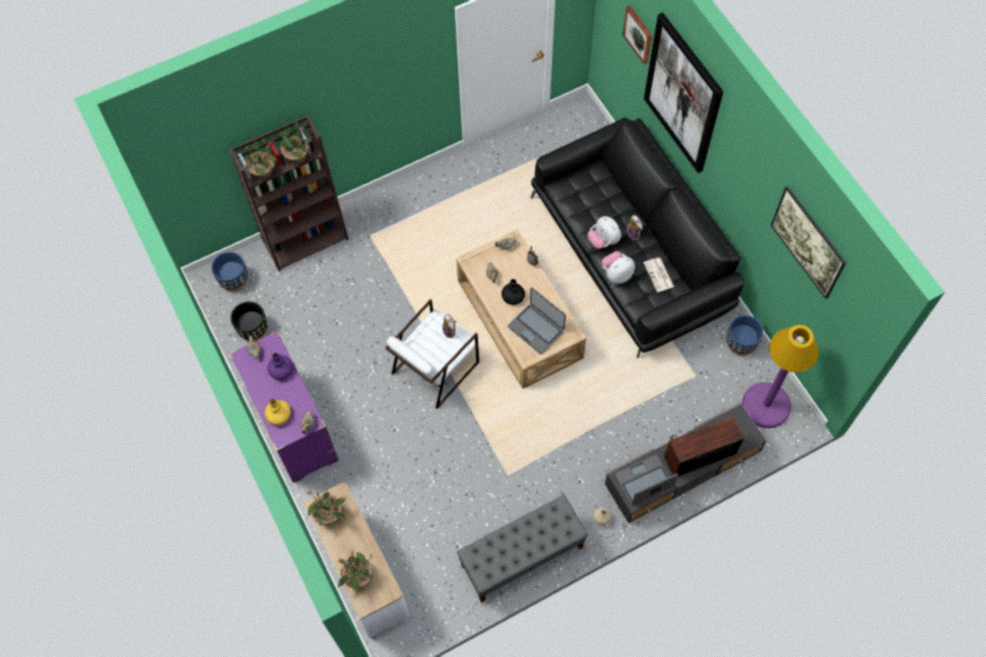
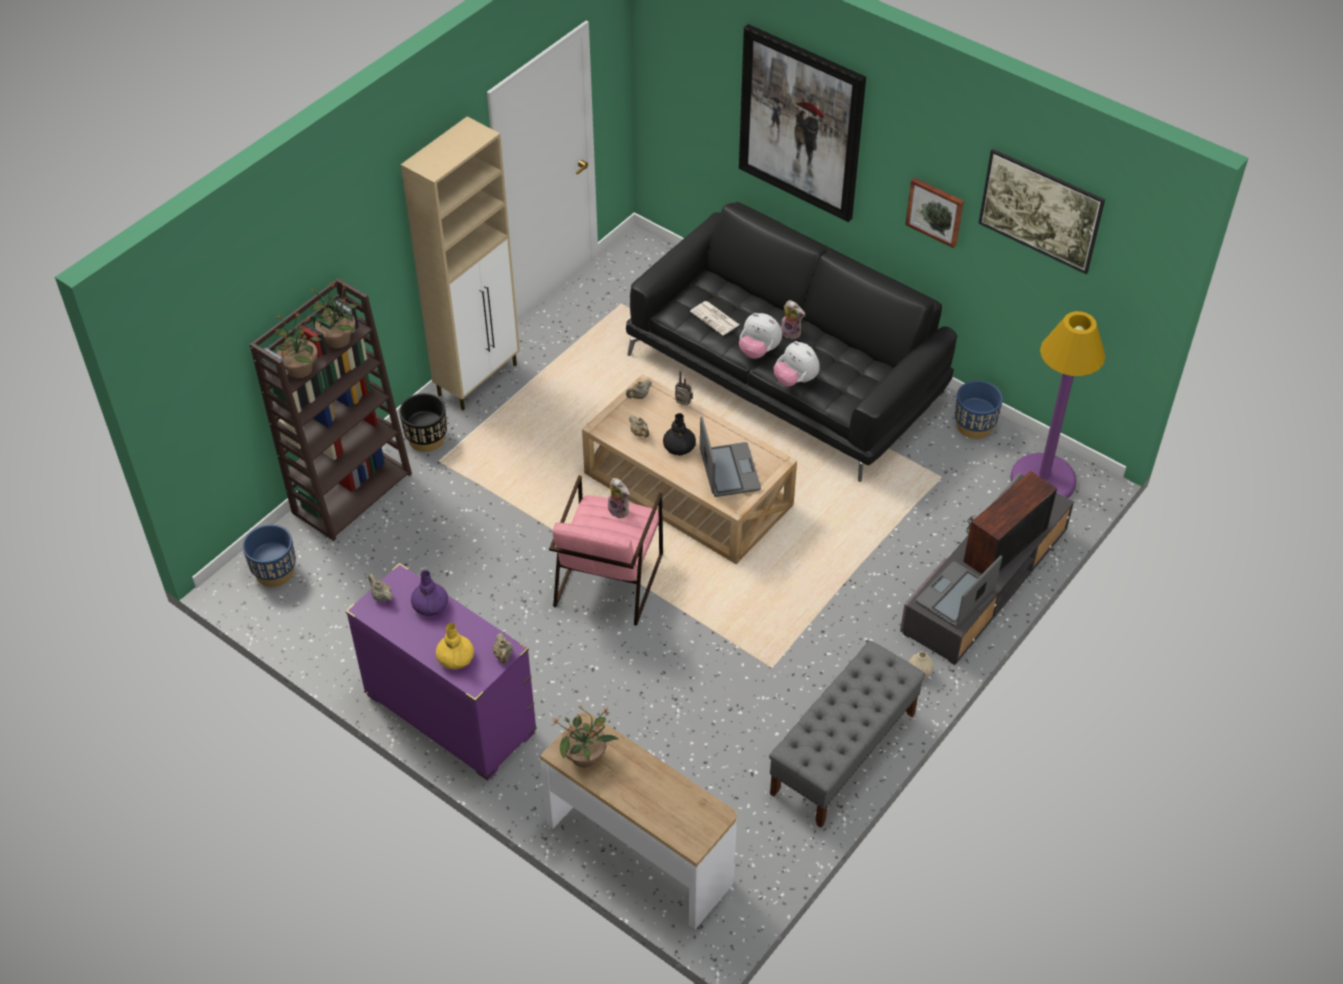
camera: 25 degrees left, 15 degrees down
(253, 330) = (333, 620): black planter -> black planter (426, 439)
(358, 577) = (666, 814): potted plant -> none
(423, 181) = (478, 379): none -> beige cabinet
(435, 367) = (608, 580): white armchair -> pink armchair
(536, 328) = (729, 471): laptop -> laptop turned 120 degrees counterclockwise
(616, 274) = (795, 380): plush toy -> plush toy turned 75 degrees counterclockwise
(638, 34) = (713, 81): picture -> picture (935, 211)
(659, 275) = (848, 364): newspaper -> newspaper (715, 319)

